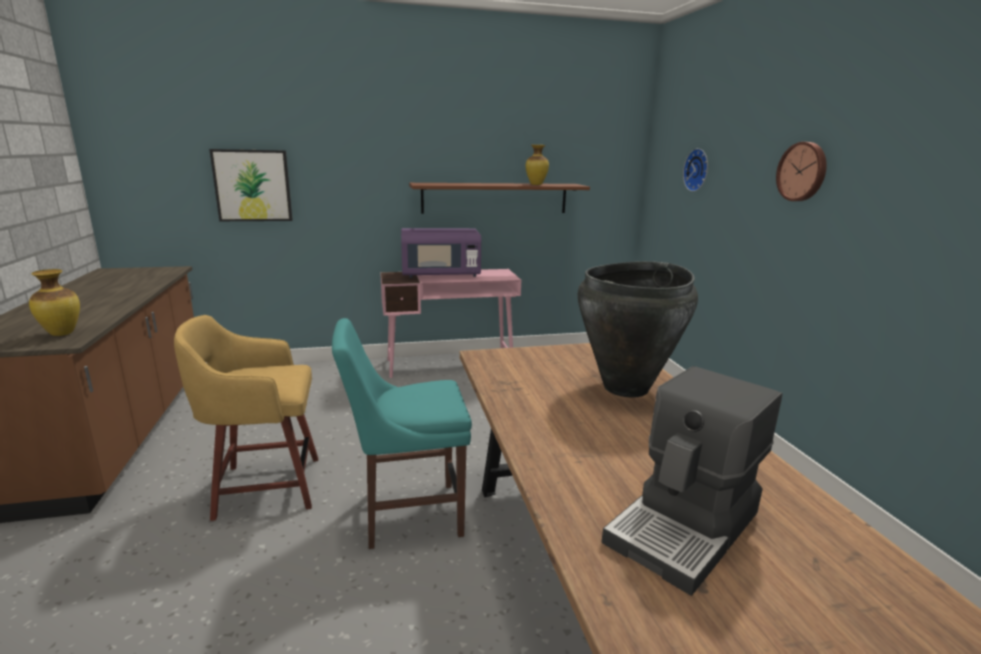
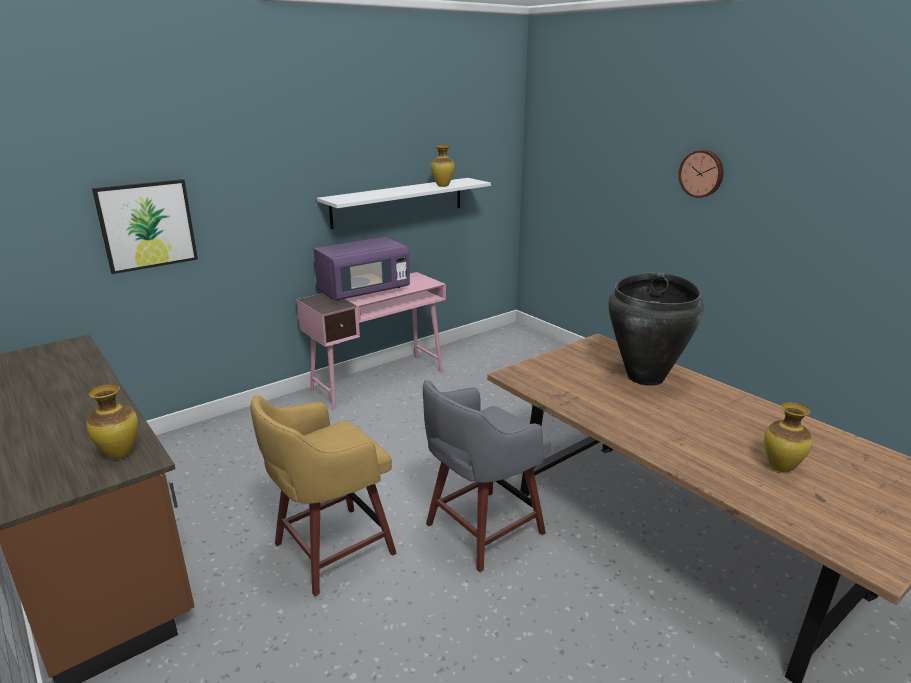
camera: 25 degrees left, 5 degrees up
(406, 514) = (481, 530): turquoise chair -> grey stool
(495, 198) = (398, 202): brown shelf -> white shelf
(686, 527) = (781, 468): coffee machine -> vase
(698, 170) = (589, 162): wall clock -> none

